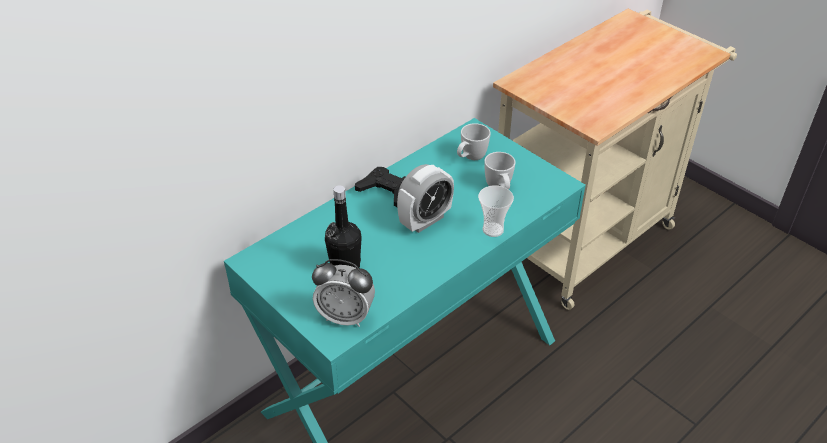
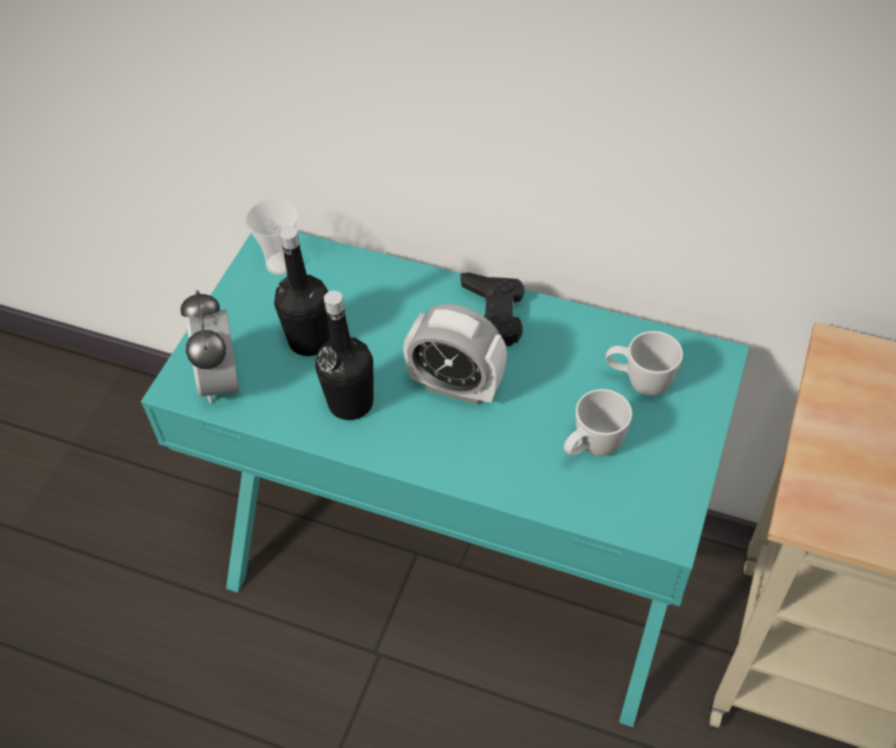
camera: 65 degrees right, 10 degrees up
(405, 265) = (350, 403): none -> black bottle
(493, 230) = (488, 477): cup -> cup (281, 263)

